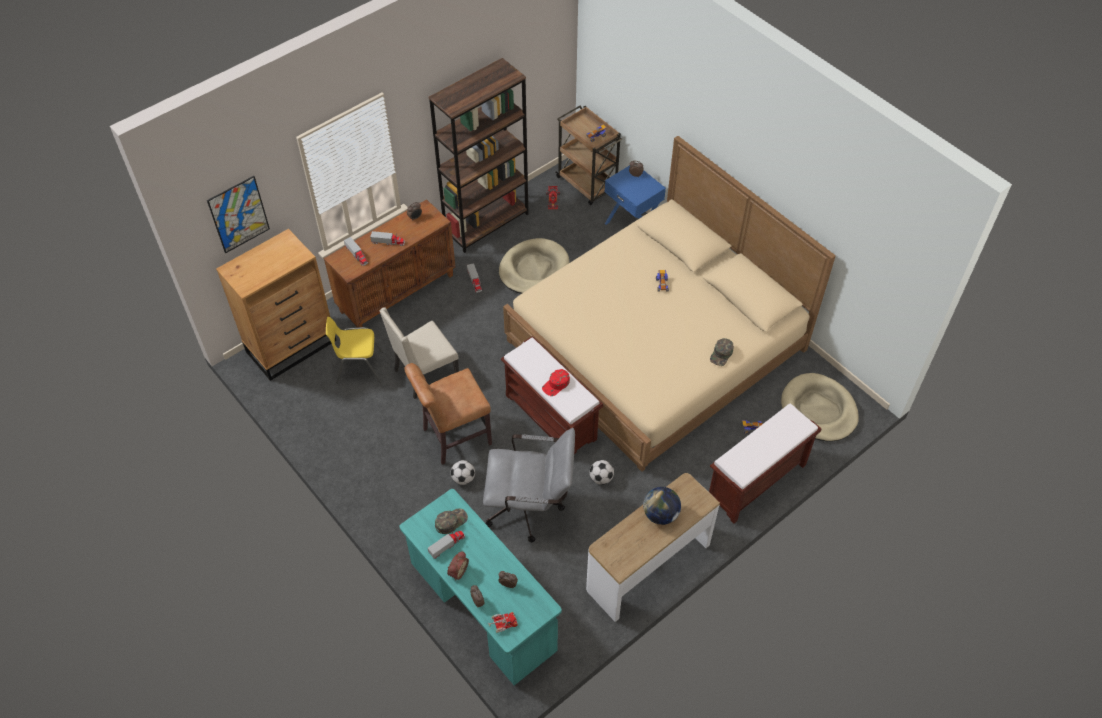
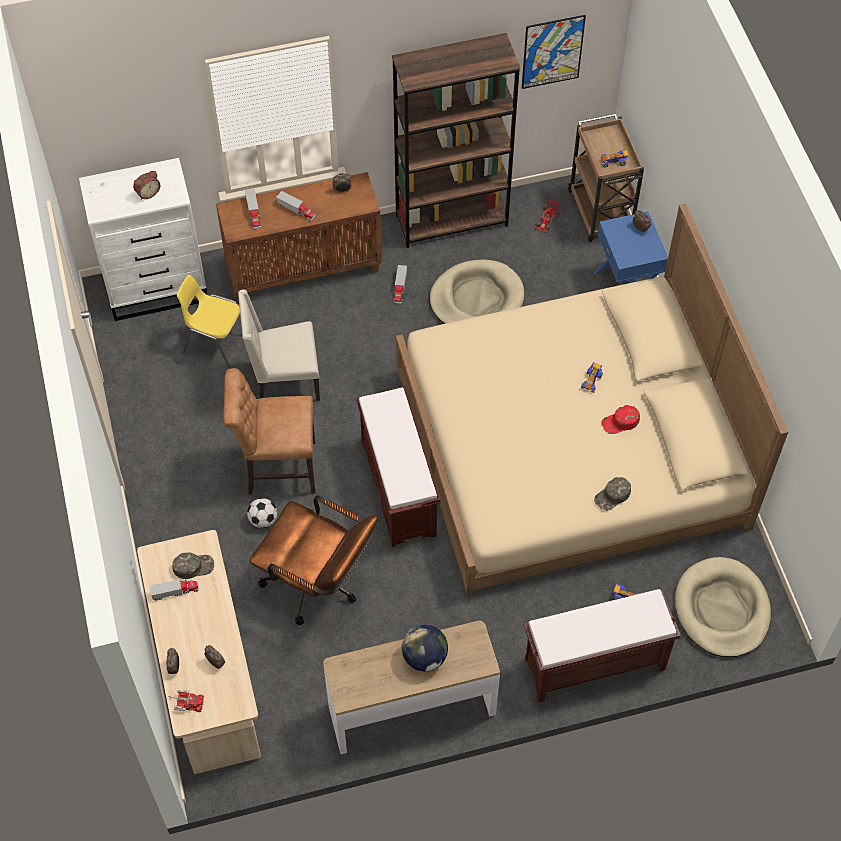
camera: 25 degrees right, 5 degrees up
(239, 214) = (117, 127): picture -> picture (552, 52)
(292, 346) = (158, 289): brown dresser -> white dresser
(457, 571) = (171, 624): alarm clock -> alarm clock (147, 192)
(482, 607) = (207, 674): turquoise desk -> beige desk
(530, 507) = (318, 584): grey office chair -> brown office chair
(556, 385) = (398, 455): red cap -> red cap (620, 422)
(601, 478) = (416, 584): football -> none

